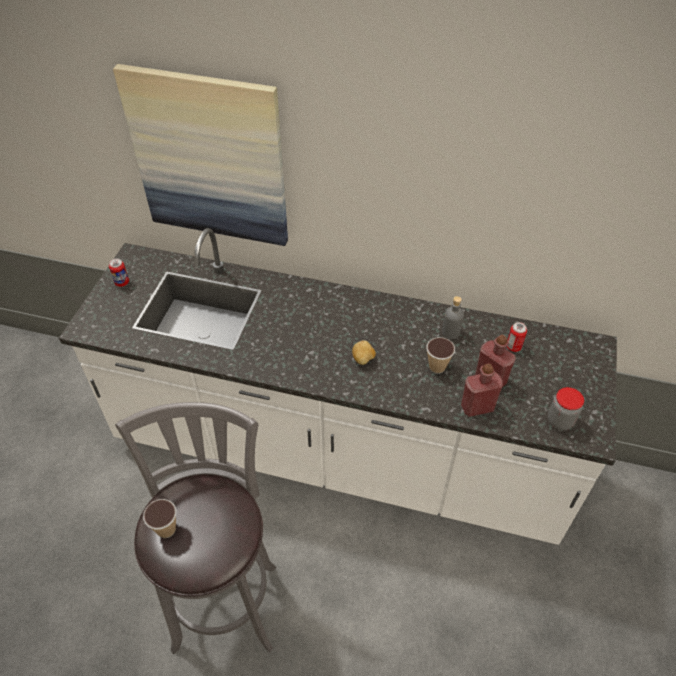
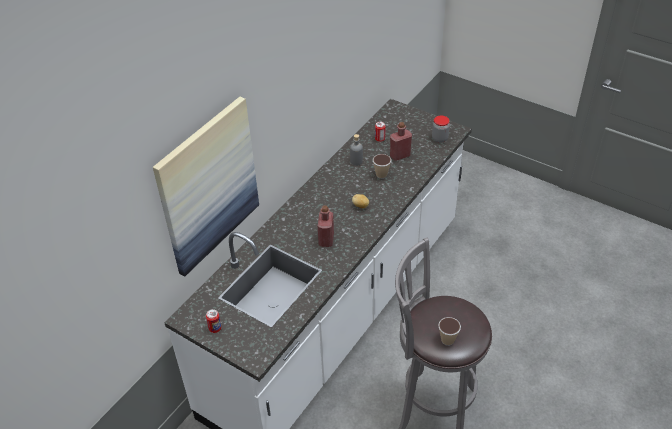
camera: 70 degrees left, 5 degrees down
(477, 407) = (418, 167): red bottle -> red bottle (326, 240)

